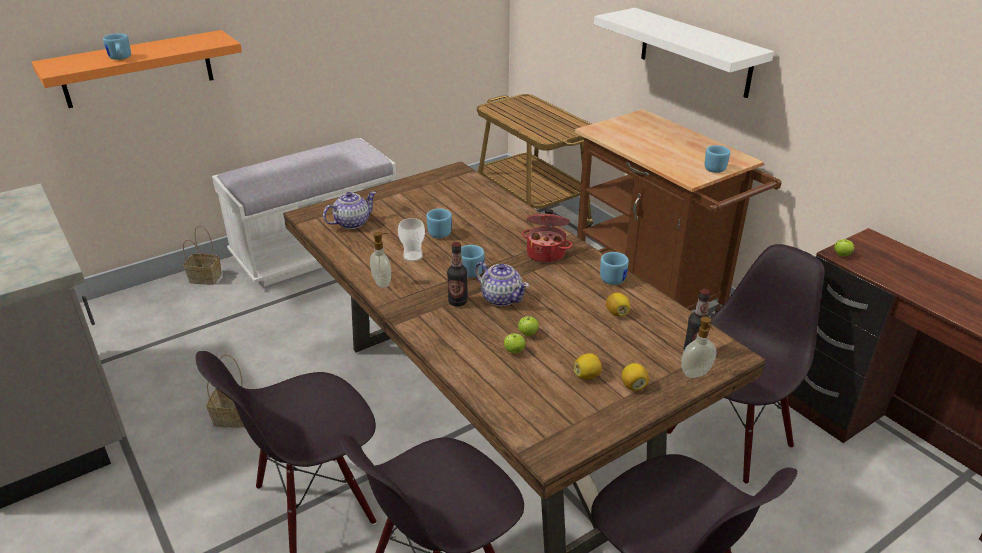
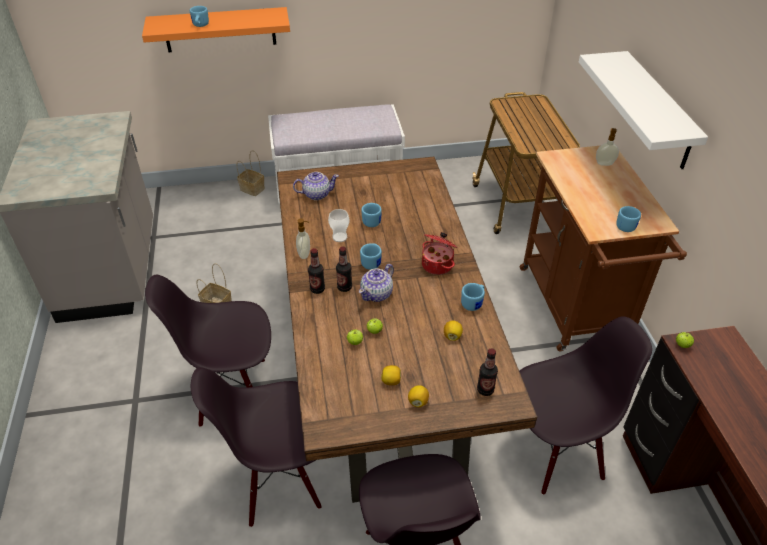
camera: 25 degrees right, 10 degrees up
(426, 312) = (317, 289): none -> bottle
(501, 298) = (377, 294): teapot -> teapot turned 60 degrees clockwise
(696, 374) = (472, 409): soap dispenser -> soap dispenser (604, 164)

